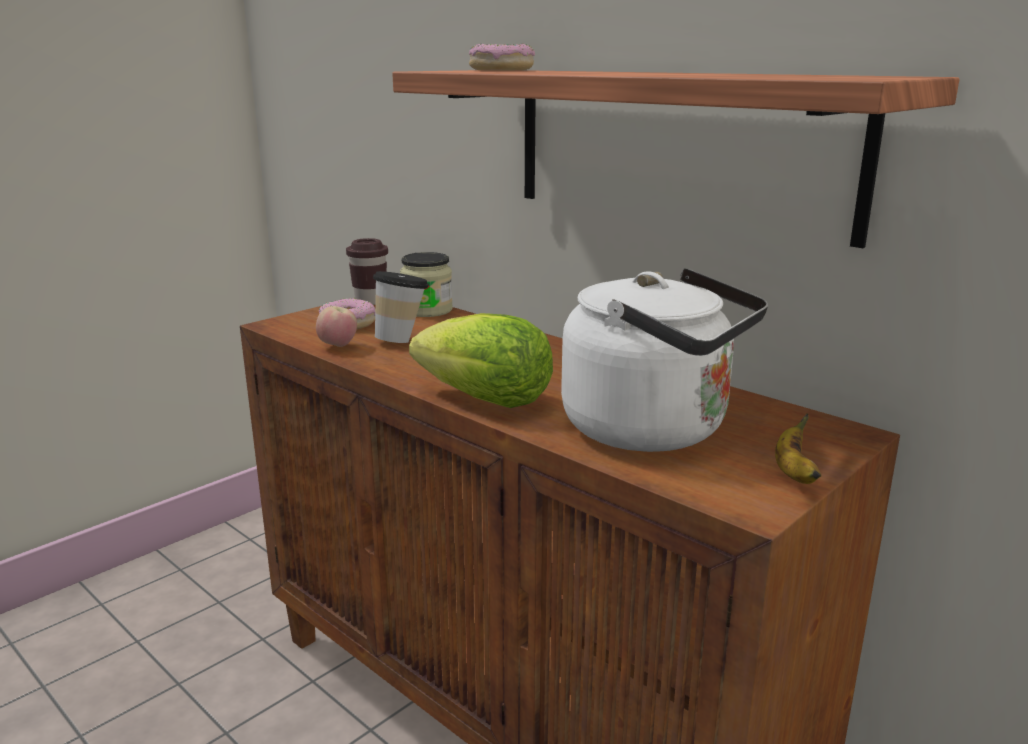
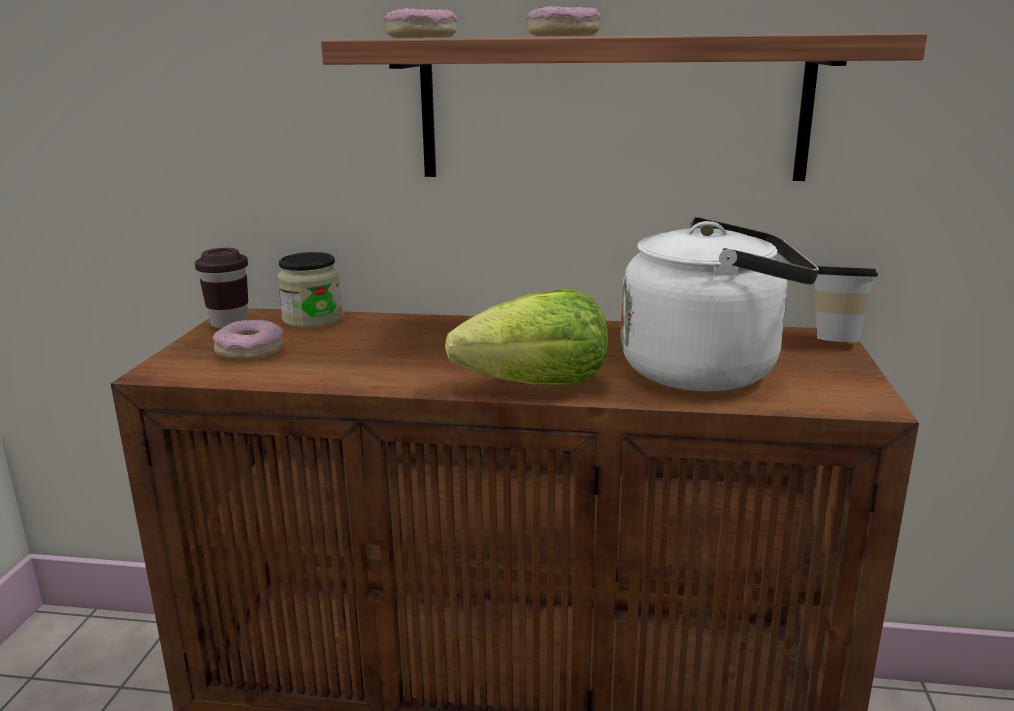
camera: 35 degrees left, 0 degrees up
(338, 347) = (287, 376): apple -> none
(402, 340) = (344, 353): cup -> cup (835, 339)
(607, 71) = (563, 35): none -> donut
(793, 472) = (846, 372): banana -> none

